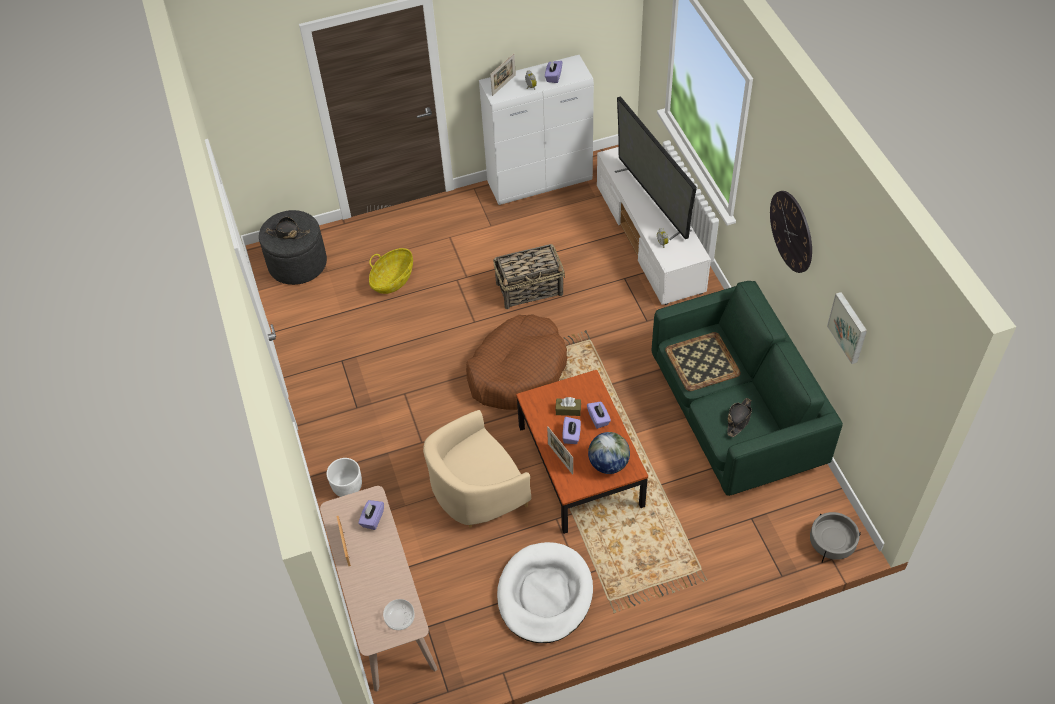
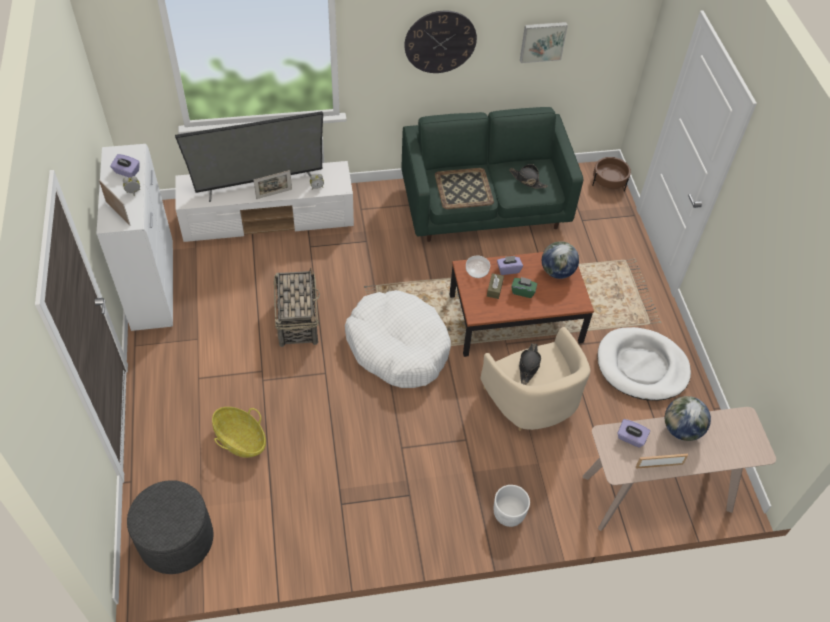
camera: 85 degrees left, 0 degrees up
(288, 233) = (171, 514): black hat -> black hat (528, 366)
(389, 564) = (681, 430): none -> globe
(399, 618) = (738, 427): bowl -> bowl (477, 271)
(517, 371) = (398, 347): brown dog bed -> white dog bed
(560, 459) = (547, 304): picture frame -> picture frame (274, 194)
(571, 435) = (523, 291): purple tissue box -> green tissue box
(831, 543) = (609, 182): grey planter -> brown planter

